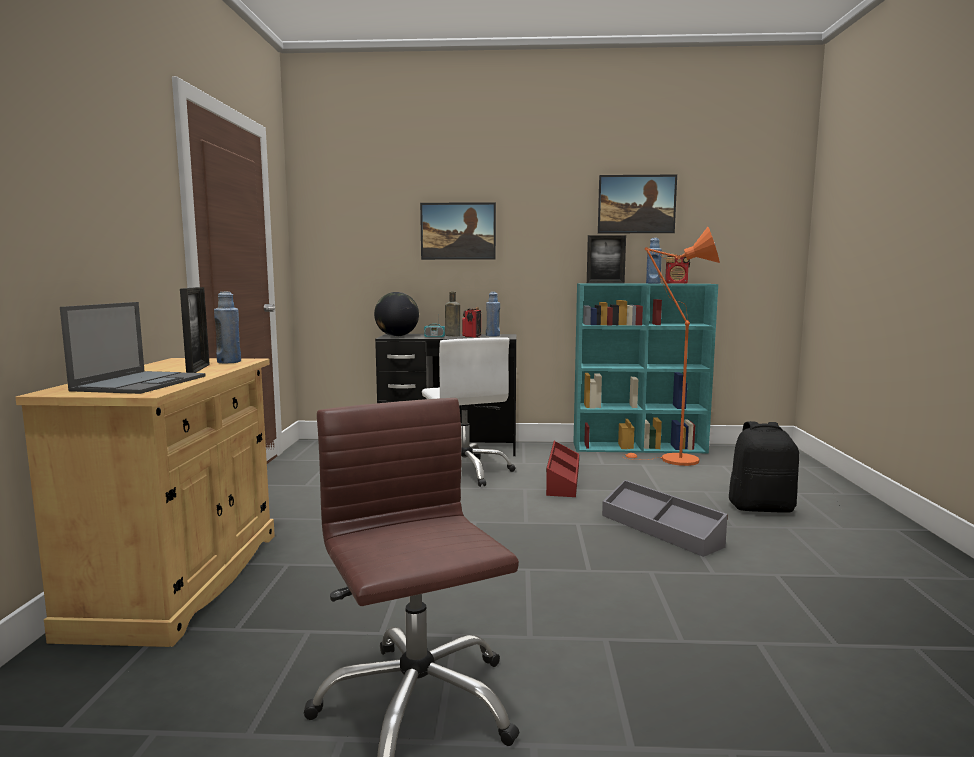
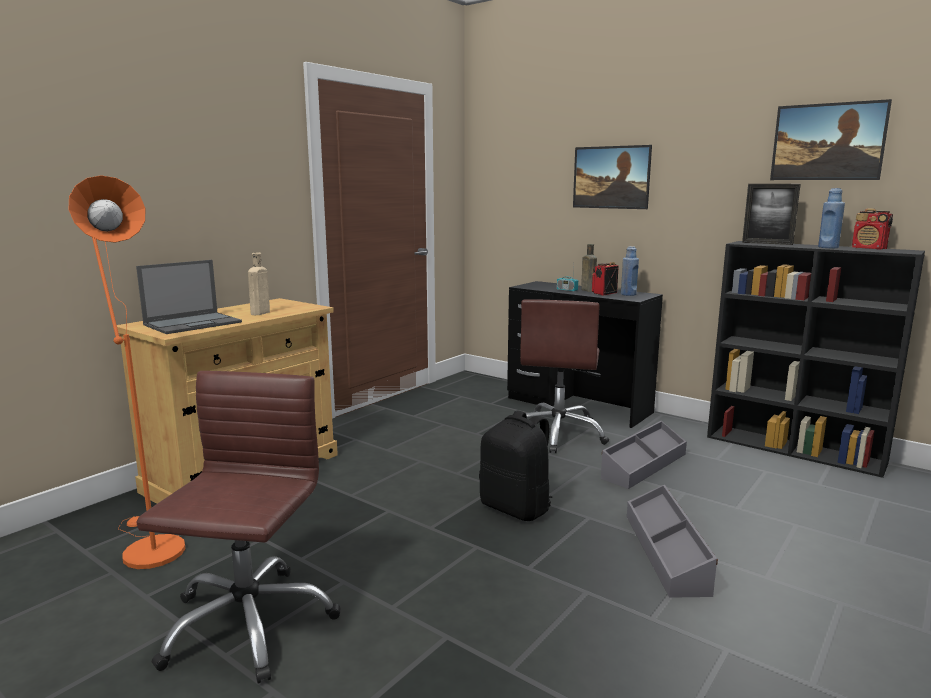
camera: 35 degrees right, 5 degrees up
(198, 369) = (259, 313): picture frame -> beige bottle
(229, 362) = (297, 308): blue bottle -> none
(397, 336) = (535, 286): globe -> none
(465, 472) = (558, 434): white office chair -> brown office chair
(562, 479) = (643, 465): red storage box -> grey storage box
(640, 447) = (795, 449): turquoise bookcase -> black bookcase
(672, 460) = (815, 474): orange floor lamp -> orange floor lamp (148, 548)
(761, 507) = (844, 566): black backpack -> black backpack (516, 508)

